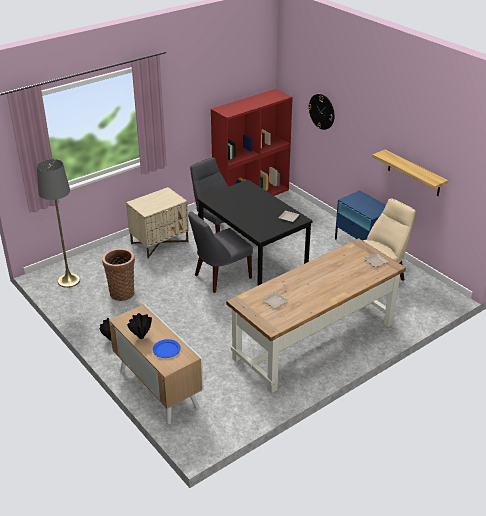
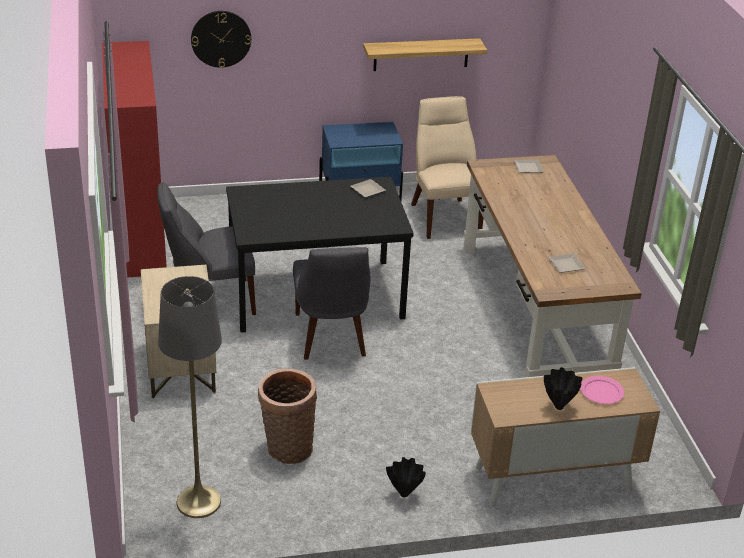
camera: 65 degrees left, 0 degrees up
(166, 350) = (601, 392): blue plate -> pink plate

